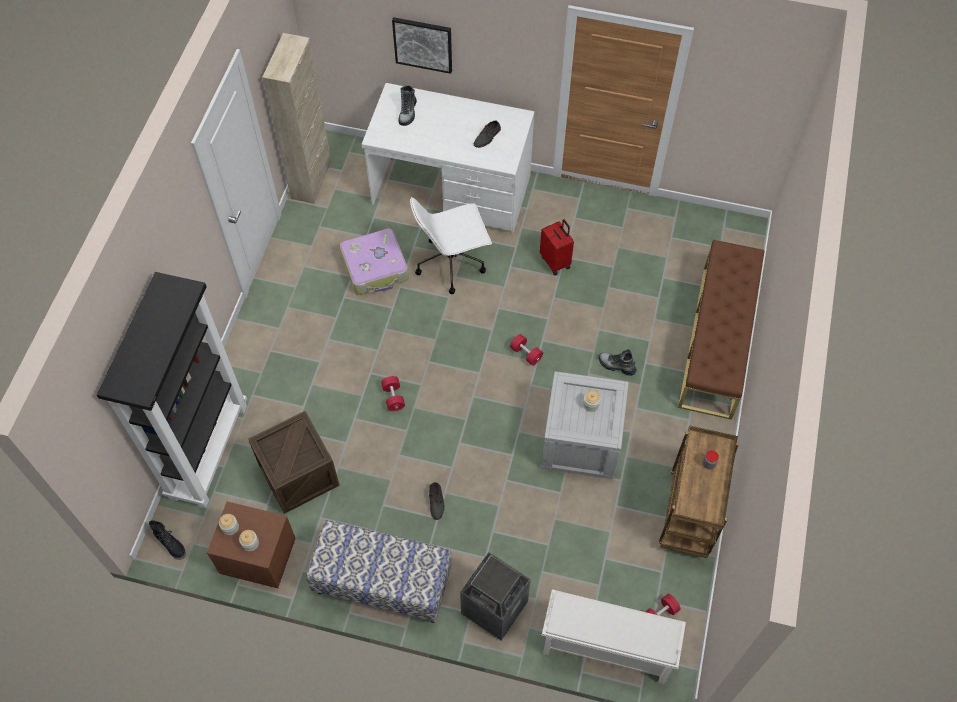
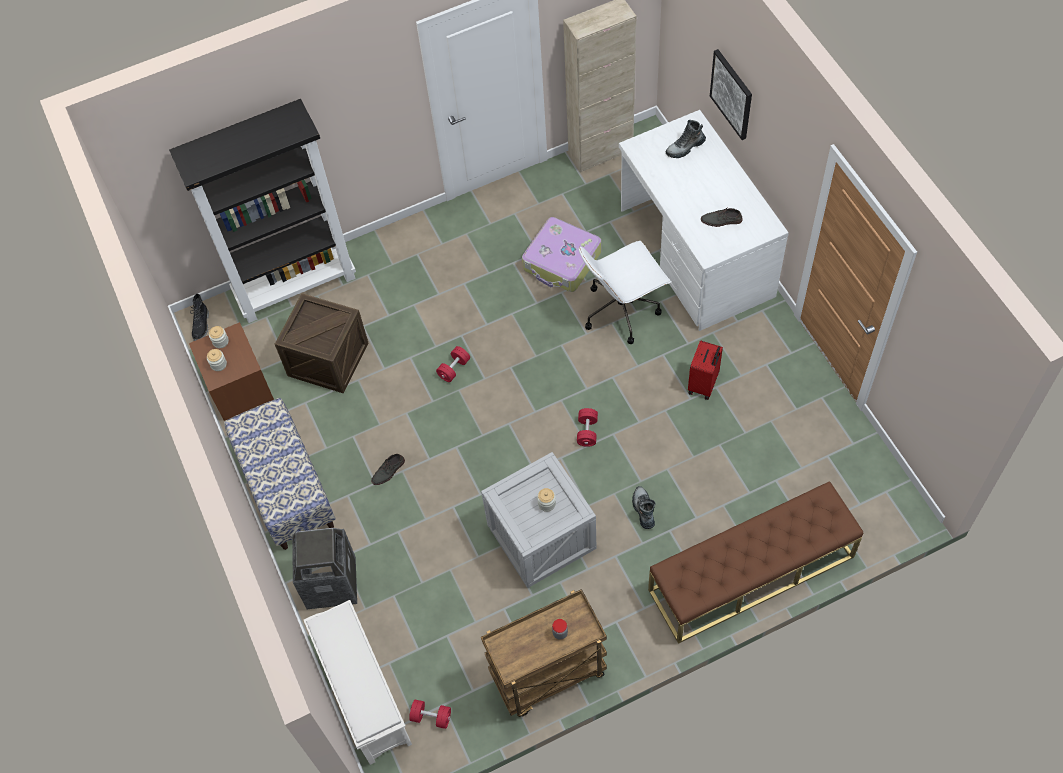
camera: 55 degrees right, 0 degrees up
(451, 263) = (622, 310): white office chair -> white office chair turned 60 degrees counterclockwise

